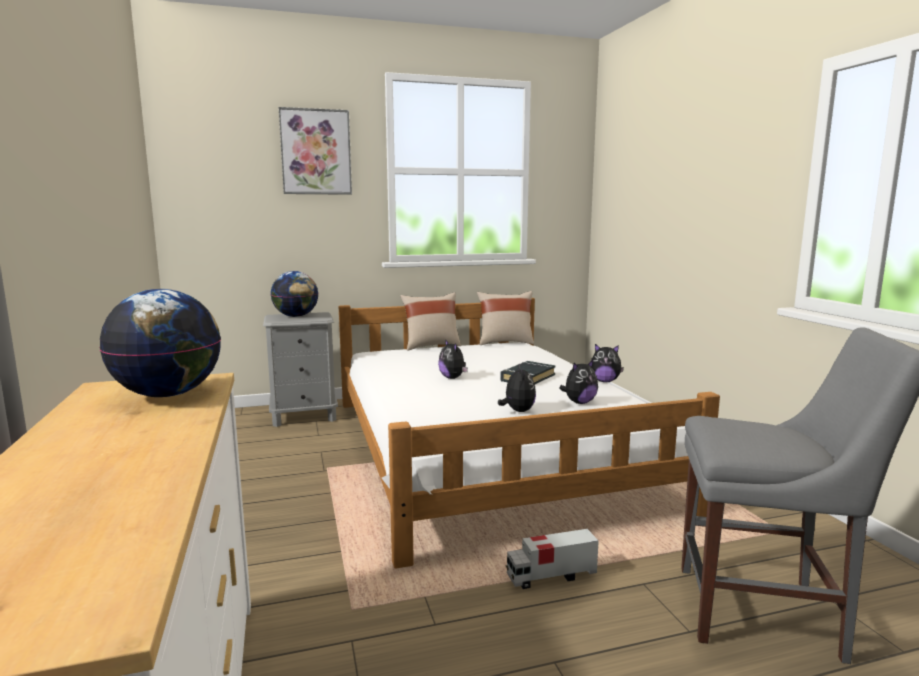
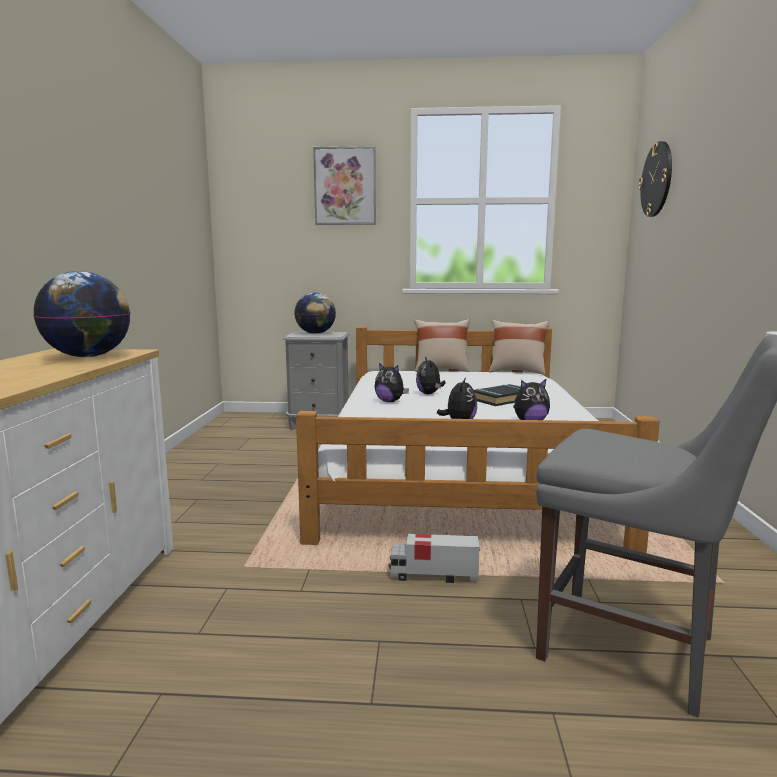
camera: 20 degrees right, 0 degrees up
(605, 381) = (581, 409): plush toy -> plush toy (390, 401)
(627, 159) = (657, 179): none -> wall clock

